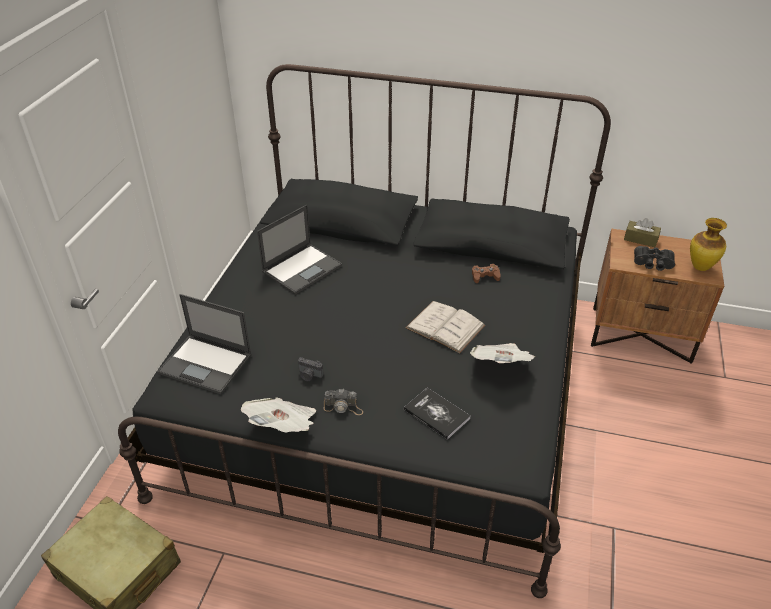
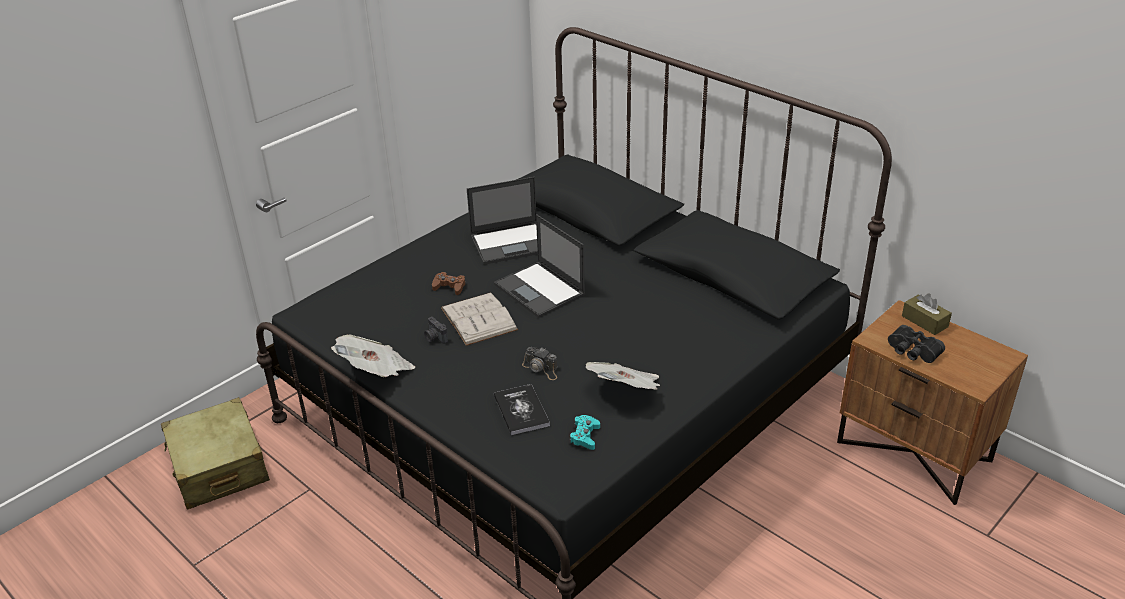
camera: 30 degrees right, 5 degrees down
(206, 364) = (356, 299): laptop -> laptop (540, 290)
(343, 407) = (441, 374): camera -> camera (541, 368)
(445, 326) = (603, 338): white book -> white book (479, 319)
(485, 276) = (691, 304): brown game controller -> brown game controller (449, 287)
(504, 416) = (584, 436): none -> turquoise game controller
(701, 267) = (973, 373): vase -> none

